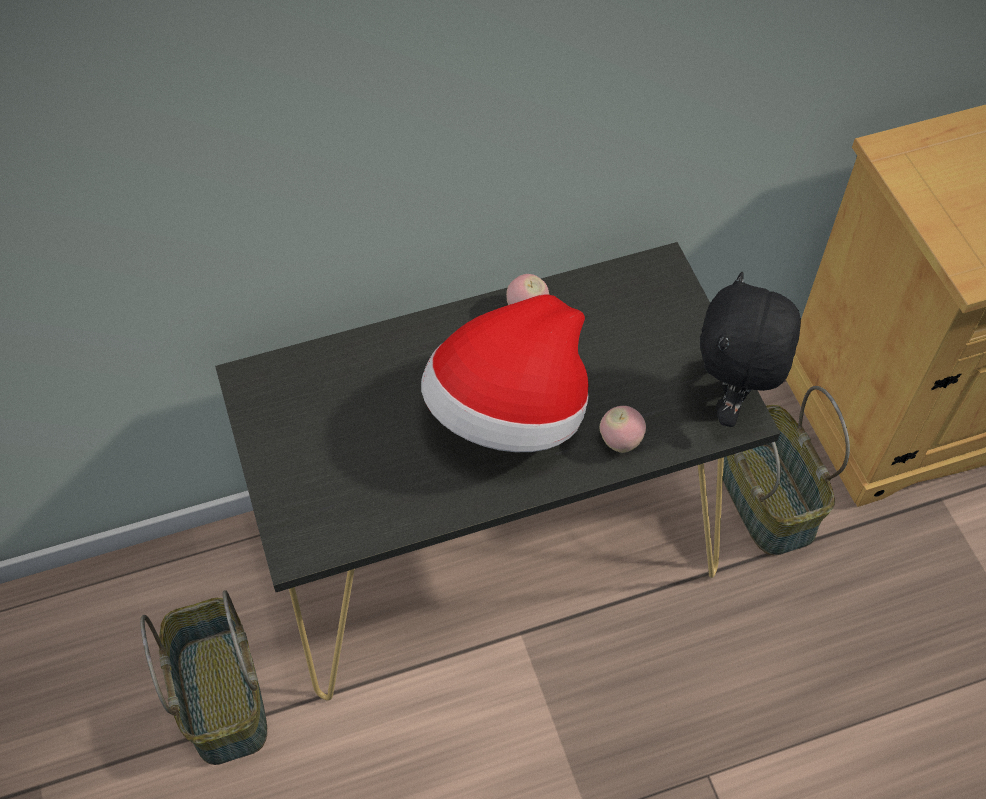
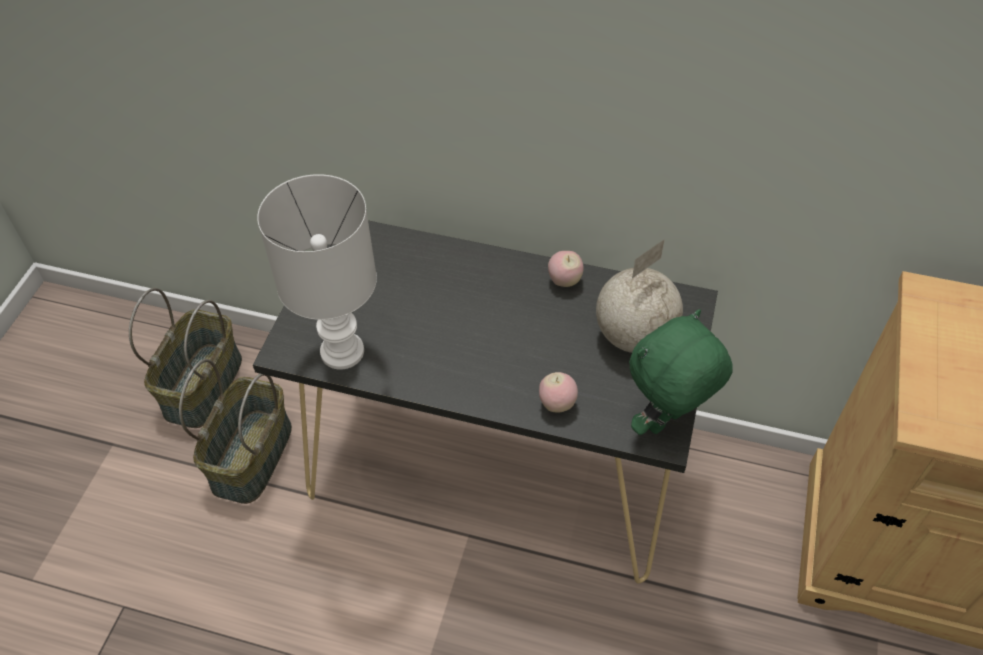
camera: 35 degrees right, 5 degrees down
(362, 515) = (342, 353): none -> white table lamp
(510, 411) = (496, 341): hat -> none
(637, 331) = (633, 336): none -> globe
(732, 401) = (666, 423): black plush toy -> green plush toy
(764, 498) = (723, 551): basket -> basket (202, 385)

